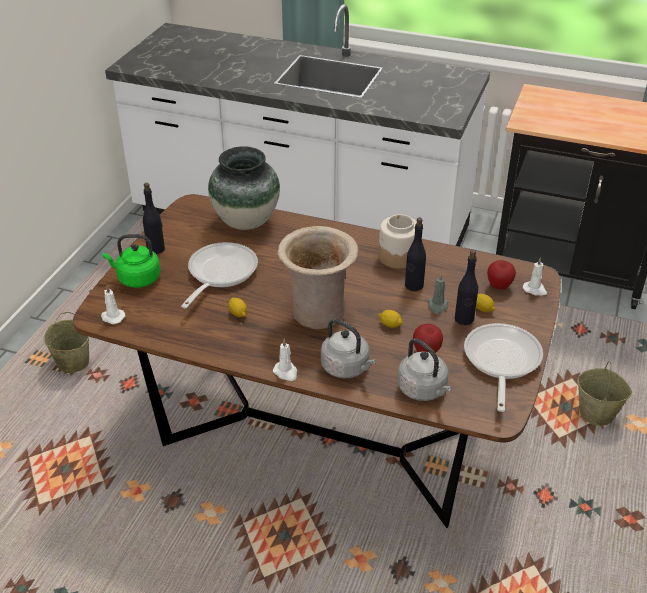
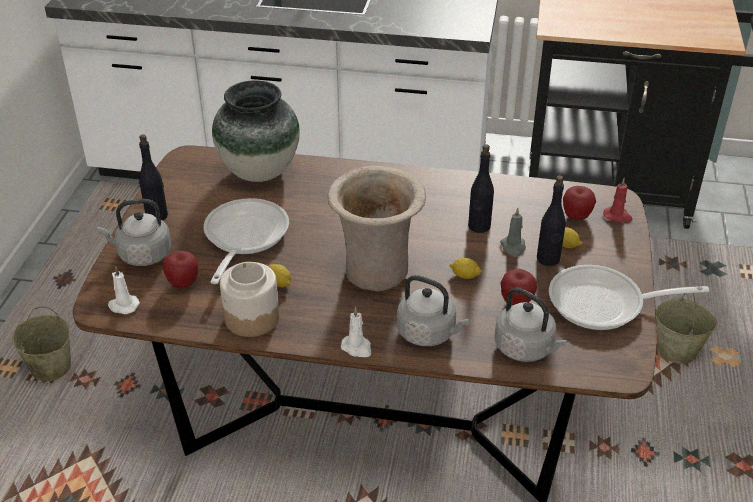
camera: 10 degrees left, 0 degrees up
(137, 279) = (142, 255): green kettle -> grey kettle
(162, 305) = (183, 284): none -> apple
(398, 256) = (451, 194): jar -> jar (251, 318)
(500, 362) = (604, 304): frying pan -> frying pan turned 90 degrees counterclockwise
(535, 290) = (617, 216): white candle -> red candle

